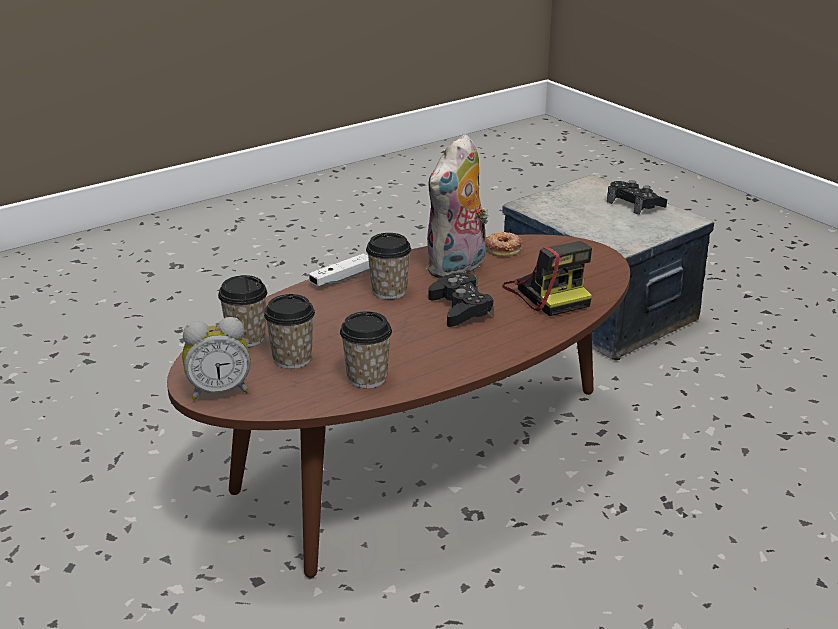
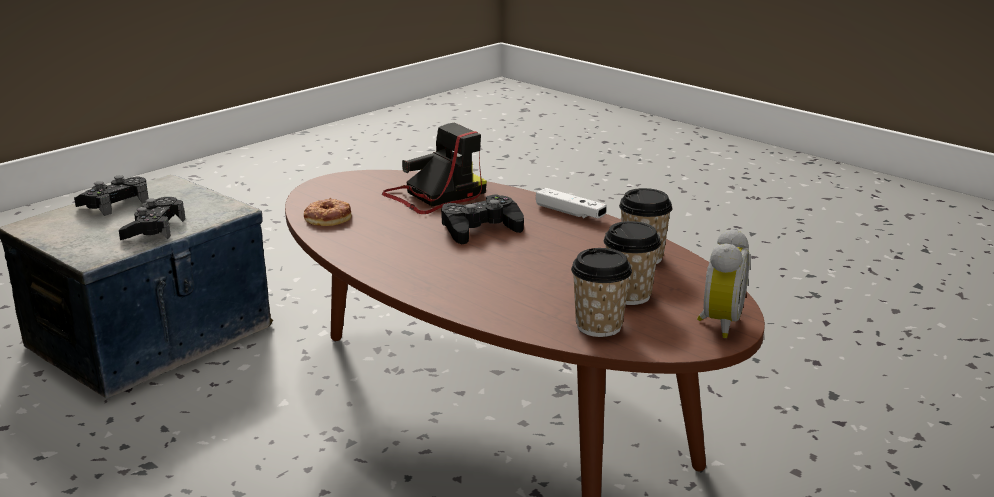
camera: 100 degrees left, 5 degrees down
(219, 391) = (718, 323): alarm clock -> alarm clock turned 45 degrees clockwise
(341, 278) = (425, 292): white game controller -> white game controller (570, 213)
(389, 291) = (452, 264): cup -> none
(457, 268) = (384, 235): plush toy -> none
(580, 220) = (154, 229): none -> black game controller

